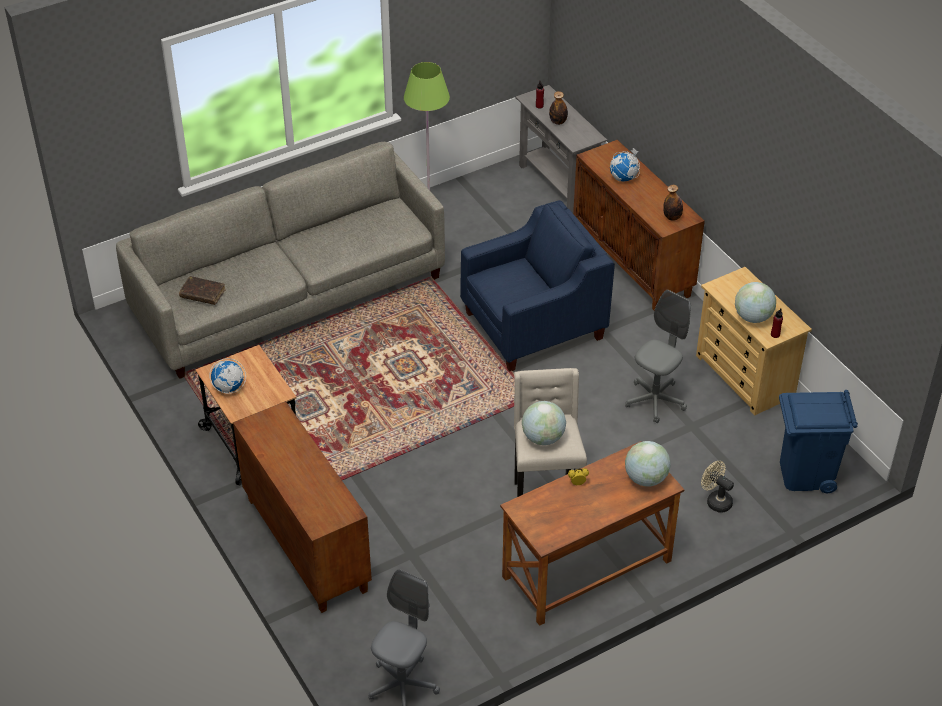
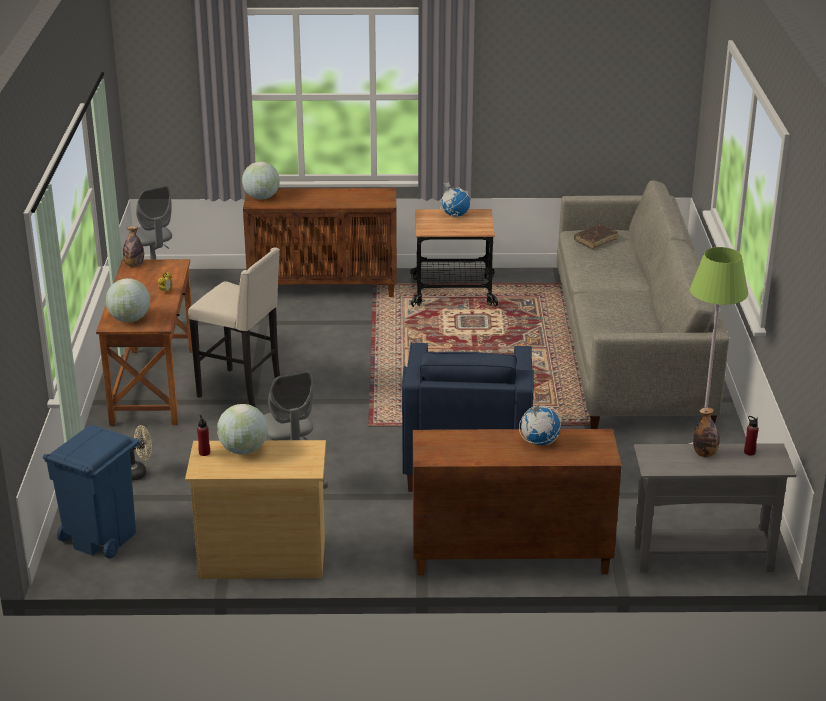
camera: 120 degrees right, 15 degrees down
(543, 438) = (230, 292): globe -> globe (261, 198)
(672, 217) = (439, 447): bottle -> bottle (134, 265)

